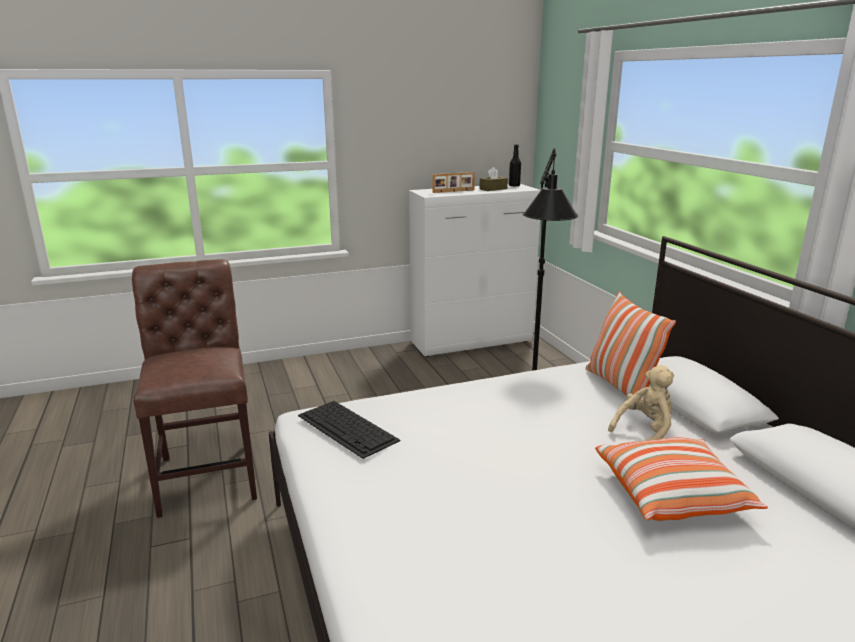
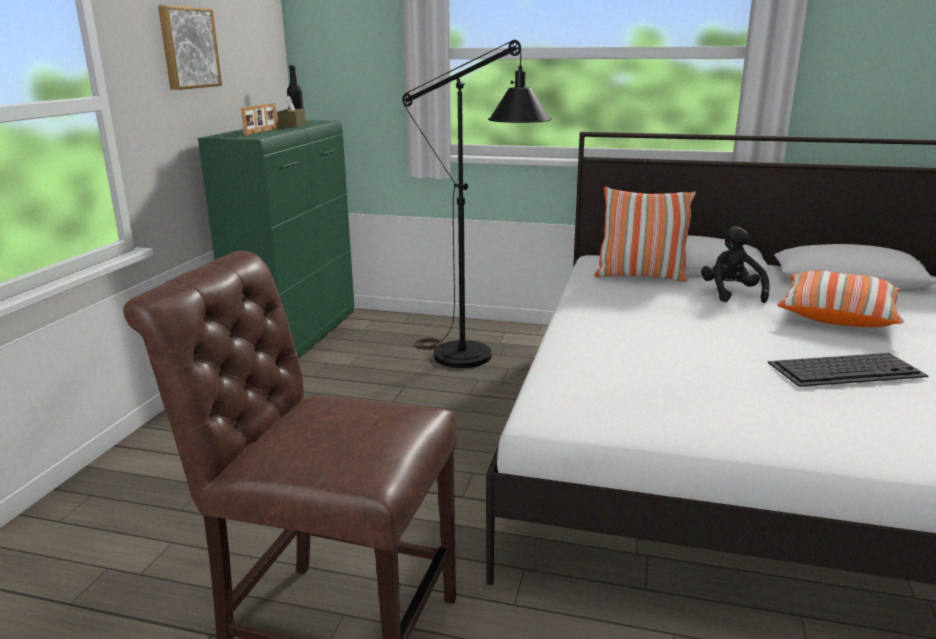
camera: 55 degrees left, 0 degrees up
(348, 428) = (615, 396): keyboard -> keyboard (846, 369)
(415, 132) = (188, 48): none -> picture
(472, 342) = (298, 338): white cabinet -> green cabinet
(644, 431) = (731, 294): beige plush toy -> black plush toy

